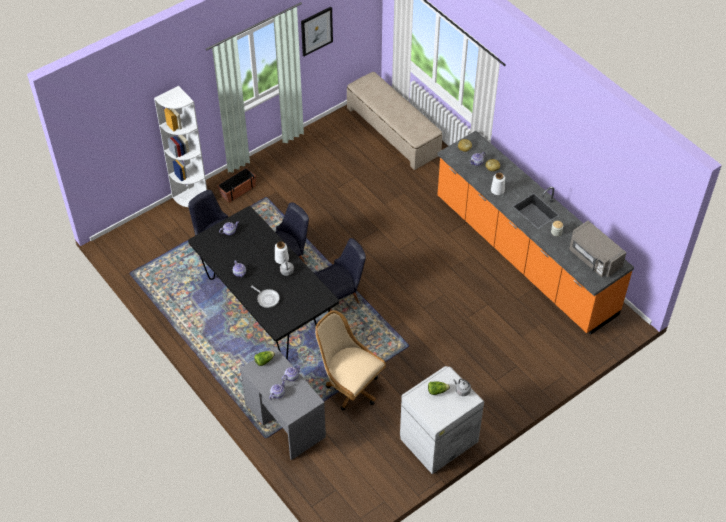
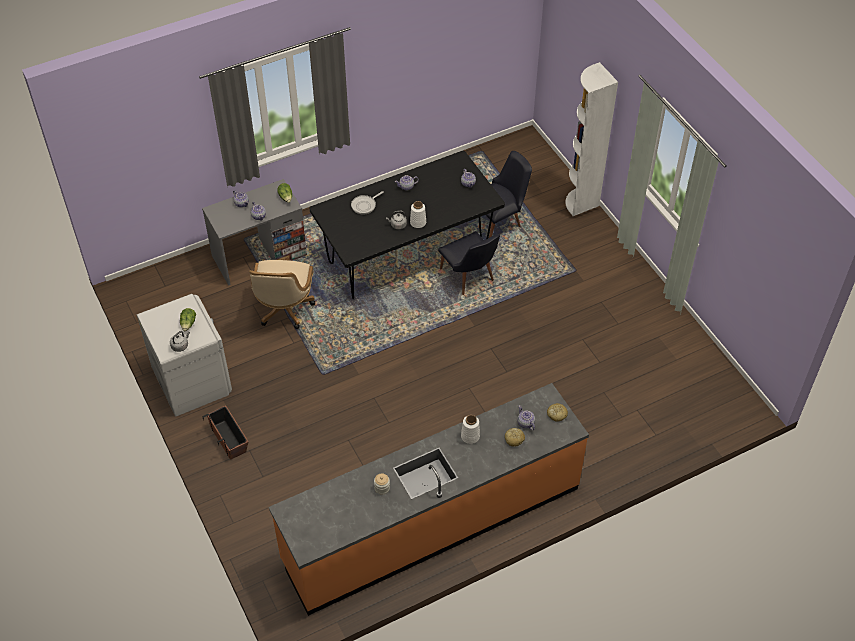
camera: 100 degrees right, 0 degrees up
(237, 190) = (590, 246): planter -> planter (229, 439)
(316, 31) = (740, 234): picture -> none
(340, 297) = (407, 320): black chair -> none
(349, 386) = (284, 313): beige office chair -> beige office chair turned 135 degrees clockwise
(393, 131) = (681, 415): beige bench -> none
(594, 259) = (325, 521): grey microwave -> none

